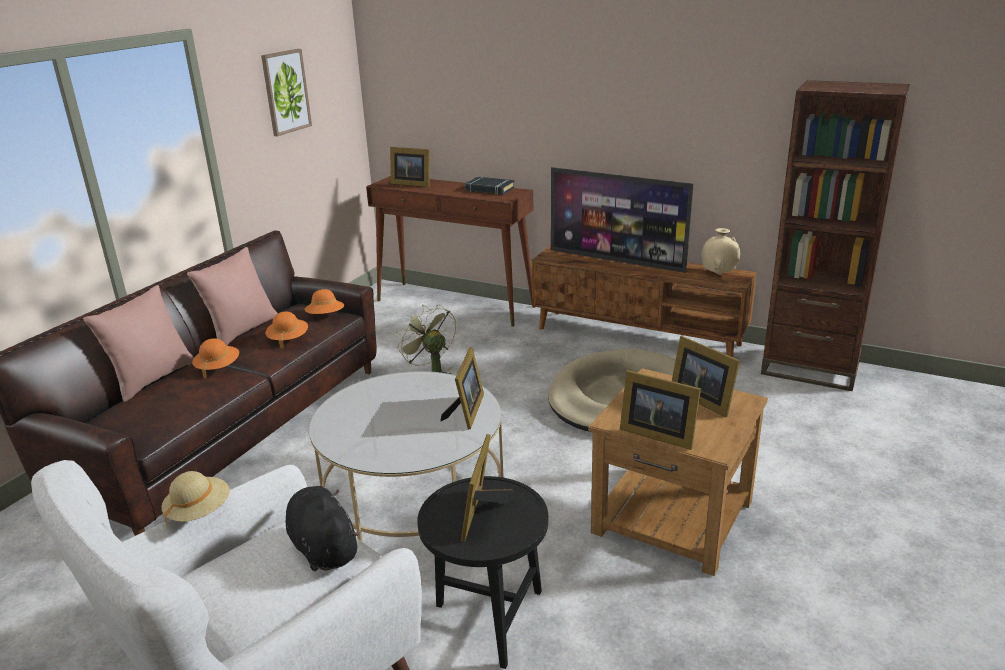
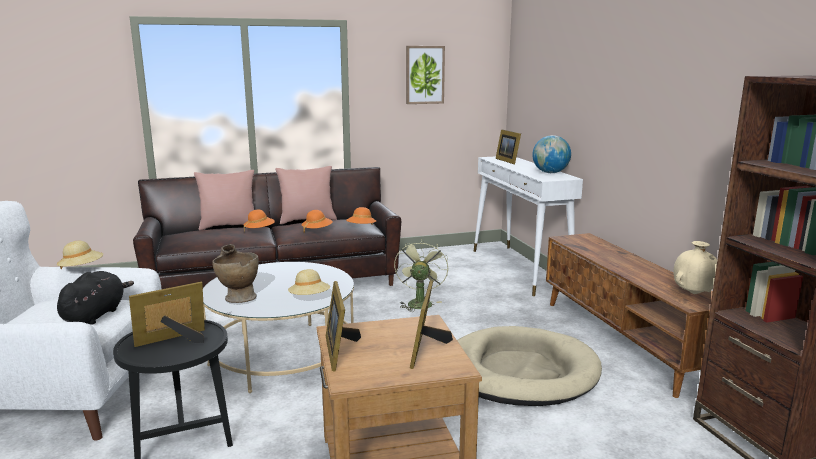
camera: 45 degrees right, 10 degrees down
(397, 448) = (237, 297): none -> beige vase
(455, 304) = (520, 269): brown console table -> white console table
(467, 412) = (309, 298): picture frame -> beige hat
(489, 189) = (550, 173): black book -> globe
(617, 260) = (617, 256): television -> none

